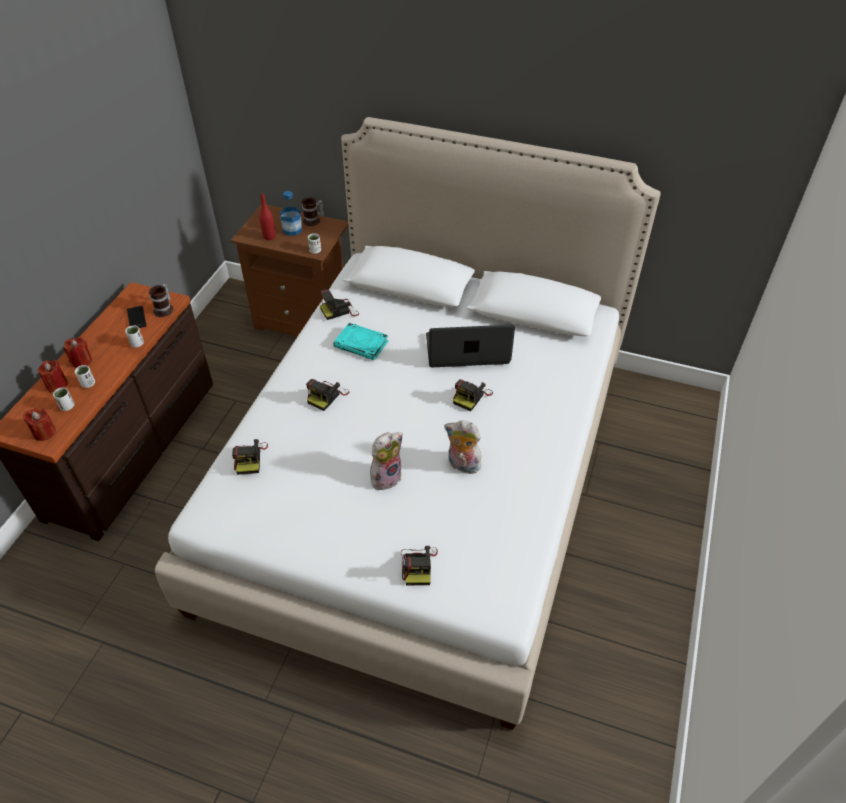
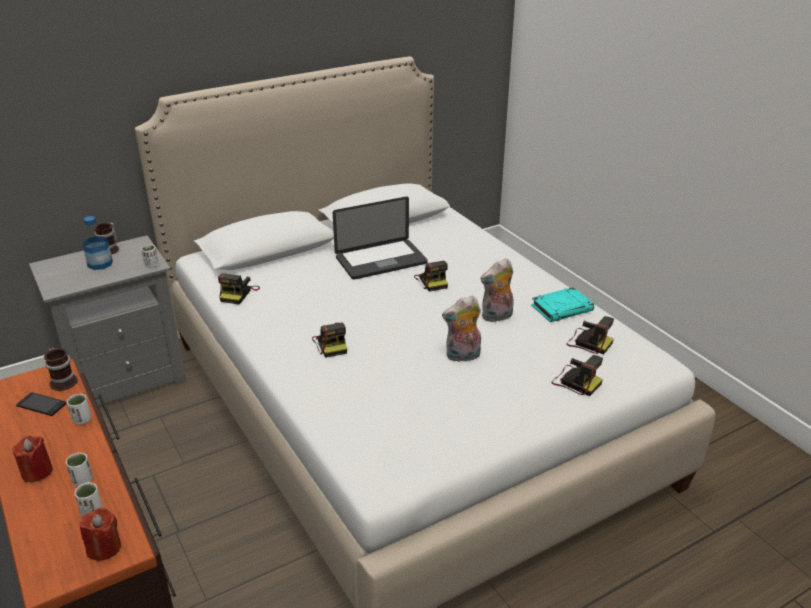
camera: 50 degrees left, 15 degrees down
(57, 384) = (41, 507): red candle -> none
(250, 458) = (346, 418): camera -> camera (588, 342)
(269, 237) = (84, 278): red bottle -> none
(305, 320) = (126, 378): brown nightstand -> grey nightstand
(362, 344) = (298, 301): turquoise book -> turquoise book (562, 308)
(385, 476) = (462, 356): plush toy -> plush toy turned 105 degrees counterclockwise
(467, 350) = (381, 261): laptop -> laptop turned 150 degrees counterclockwise

